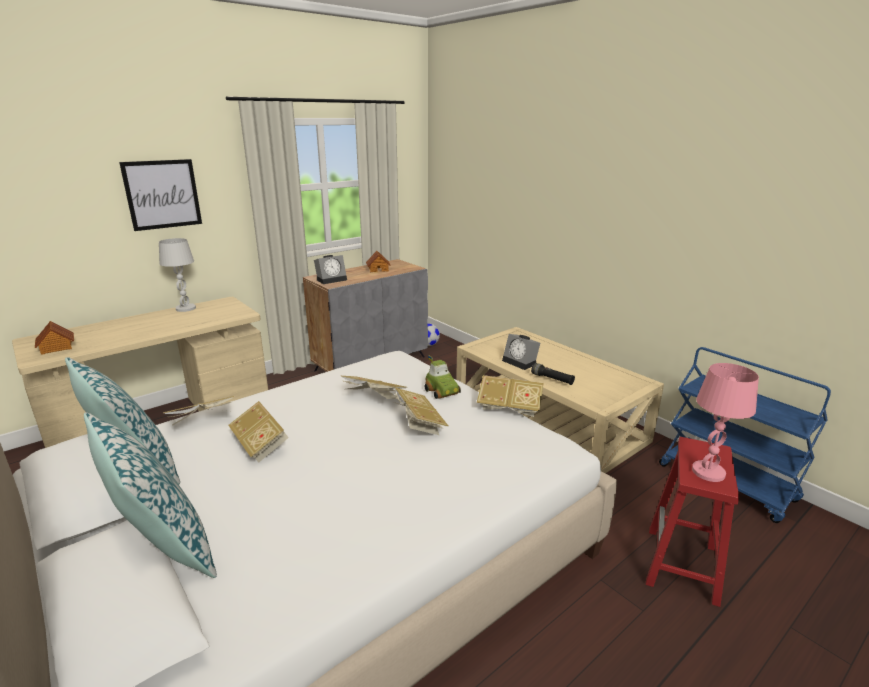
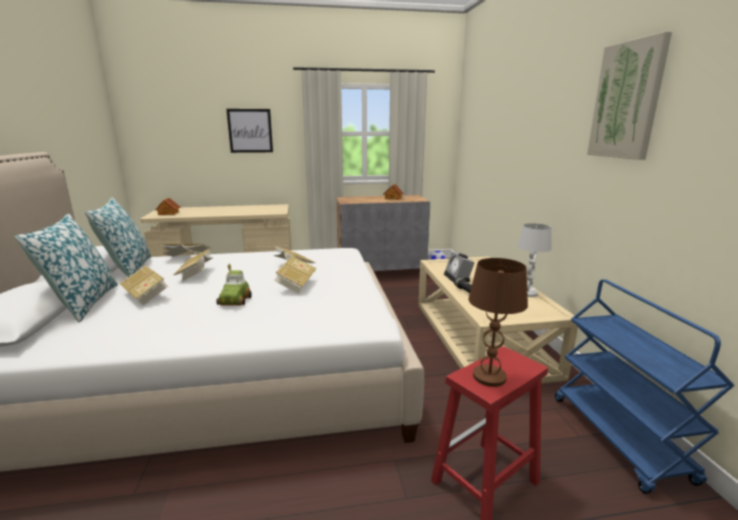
camera: 30 degrees right, 5 degrees down
(186, 308) = (254, 206): white table lamp -> white table lamp (528, 293)
(332, 279) = (352, 200): alarm clock -> none
(442, 391) = (343, 273): toy car -> toy car (235, 301)
(509, 408) = (374, 291): book -> book (146, 296)
(698, 176) = (627, 101): none -> picture
(708, 472) = (489, 376): pink table lamp -> brown table lamp

